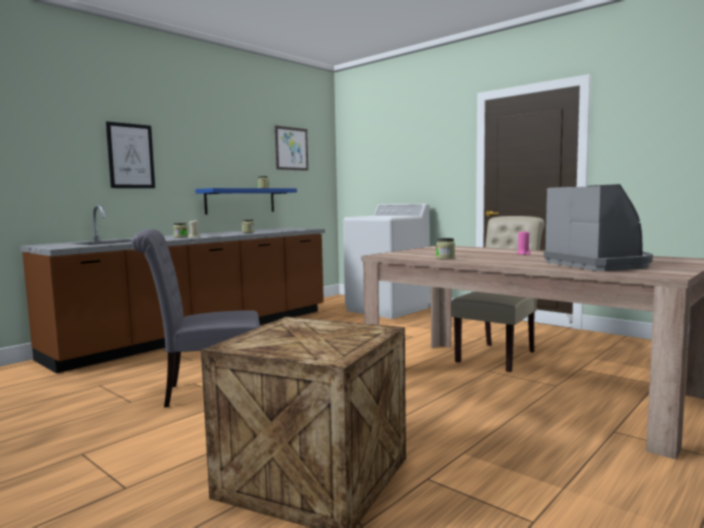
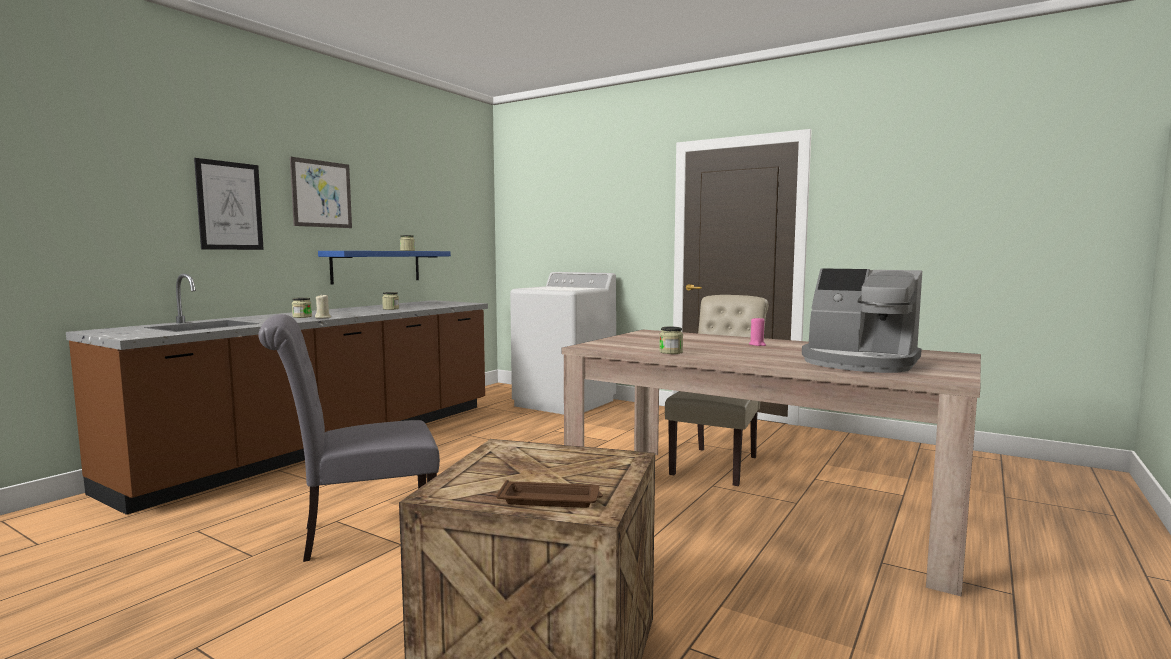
camera: 10 degrees left, 0 degrees up
(291, 148) = (441, 199): picture -> picture (321, 194)
(306, 352) = (551, 500): none -> brown tray
(599, 264) = (859, 363): coffee machine -> coffee machine turned 150 degrees clockwise

